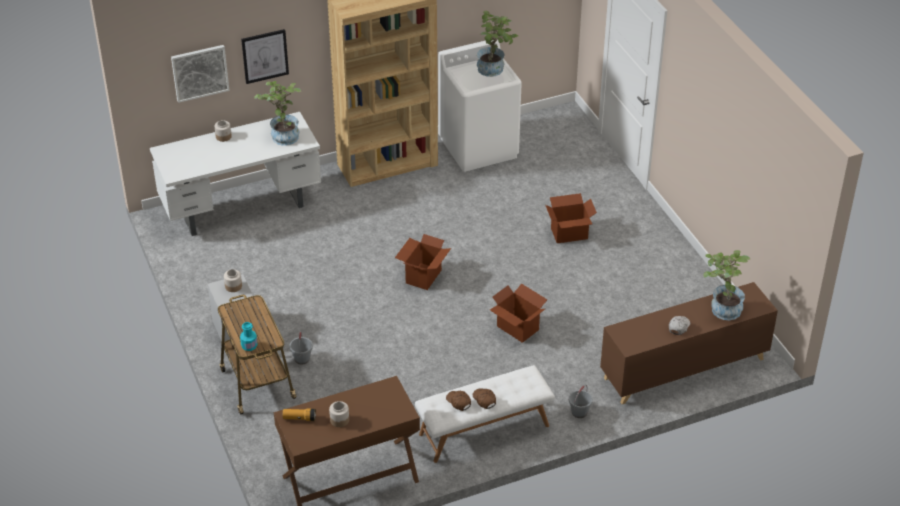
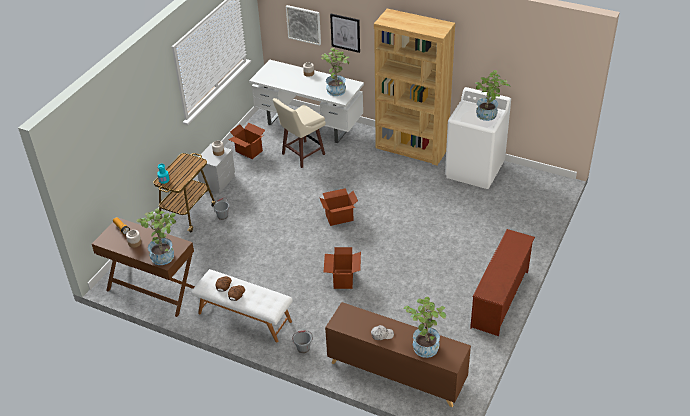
camera: 50 degrees right, 0 degrees up
(284, 242) = (302, 154): none -> beige stool
(390, 406) = (164, 254): none -> potted plant
(569, 234) = (451, 250): cardboard box -> cardboard box (248, 151)
(670, 246) = (501, 299): none -> brown shoe rack

